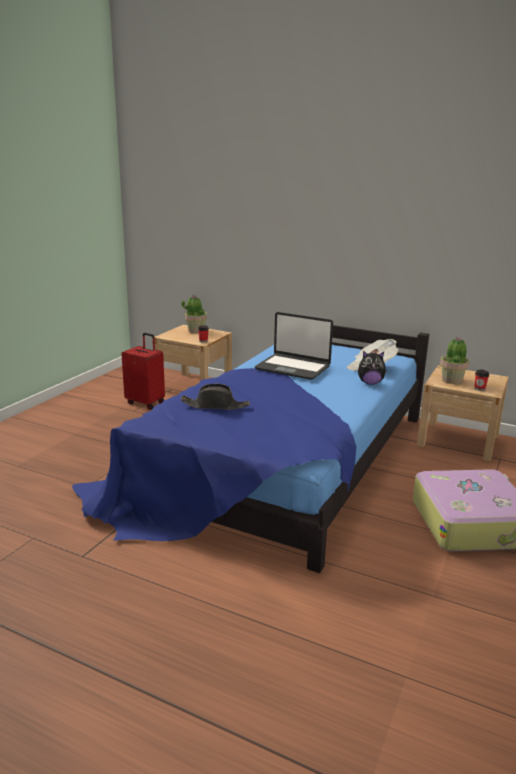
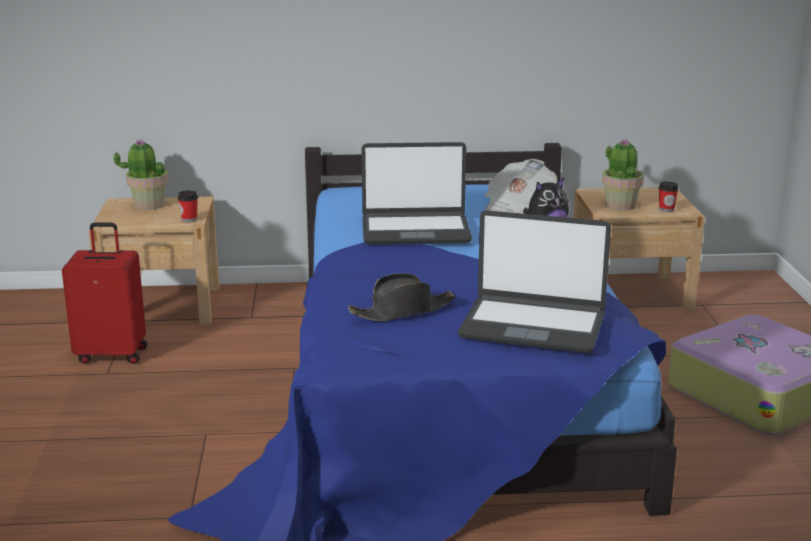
camera: 30 degrees left, 0 degrees up
(269, 431) = (533, 326): none -> laptop

